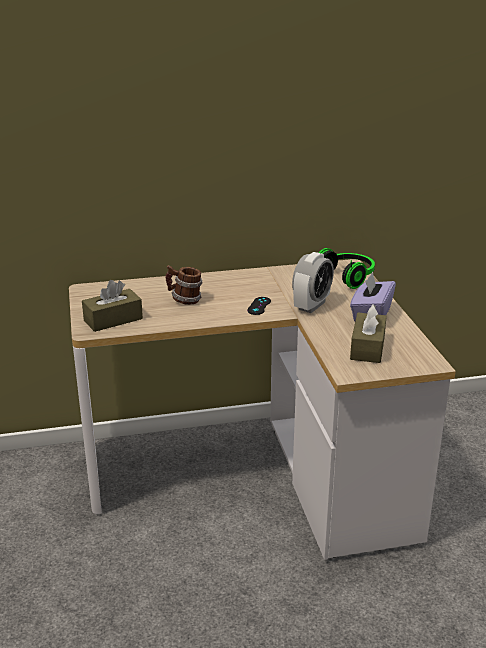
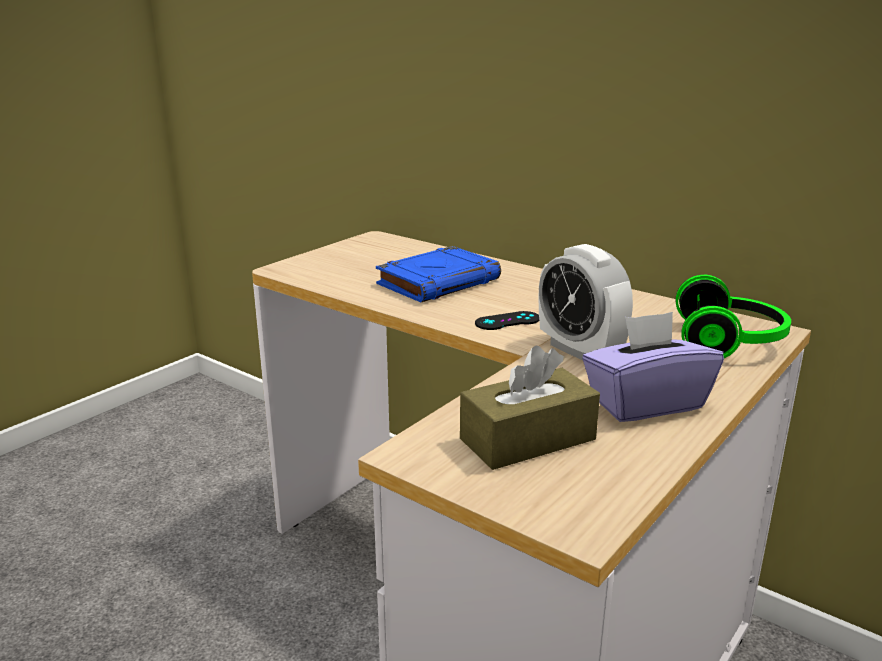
camera: 50 degrees right, 5 degrees down
(113, 320) = (326, 269): brown tissue box -> none
(184, 300) = (439, 282): mug -> blue book
(311, 305) = (580, 350): alarm clock -> alarm clock turned 60 degrees clockwise

